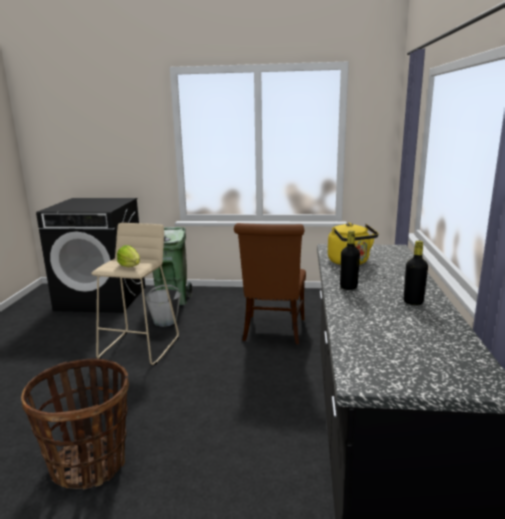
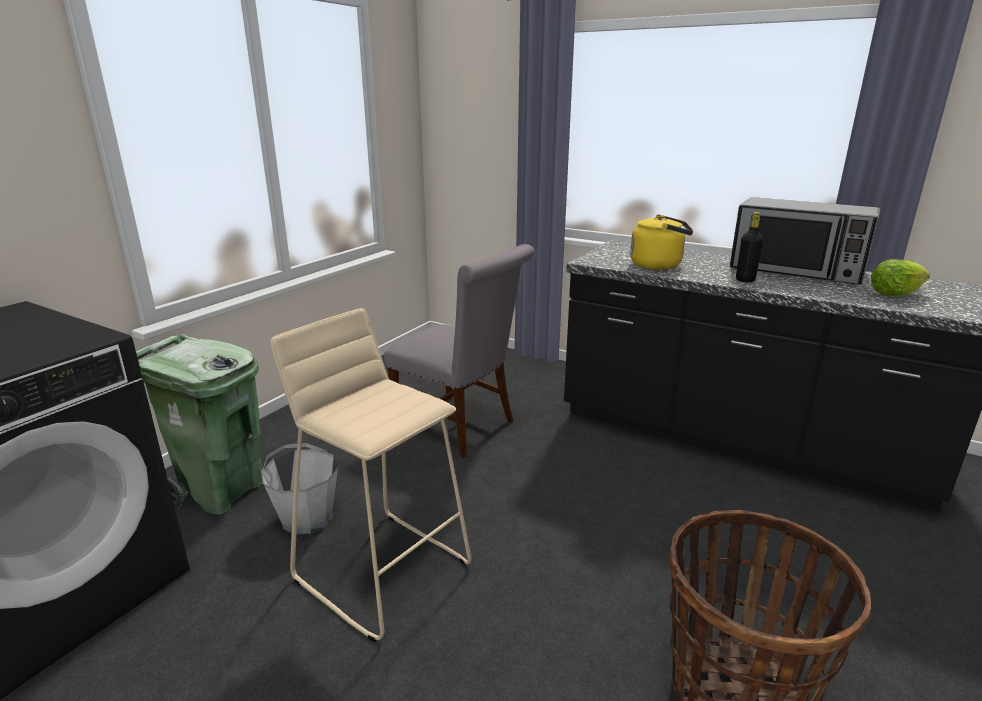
camera: 65 degrees left, 5 degrees up
(130, 266) = (402, 405): lettuce -> lettuce (894, 294)
(273, 331) = (461, 427): brown chair -> grey chair
(413, 302) = (796, 271): black bottle -> microwave

